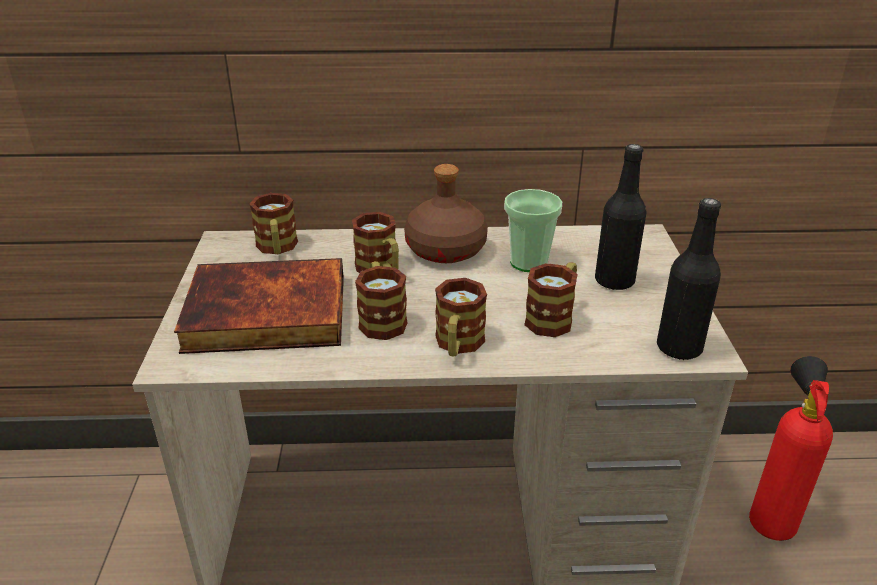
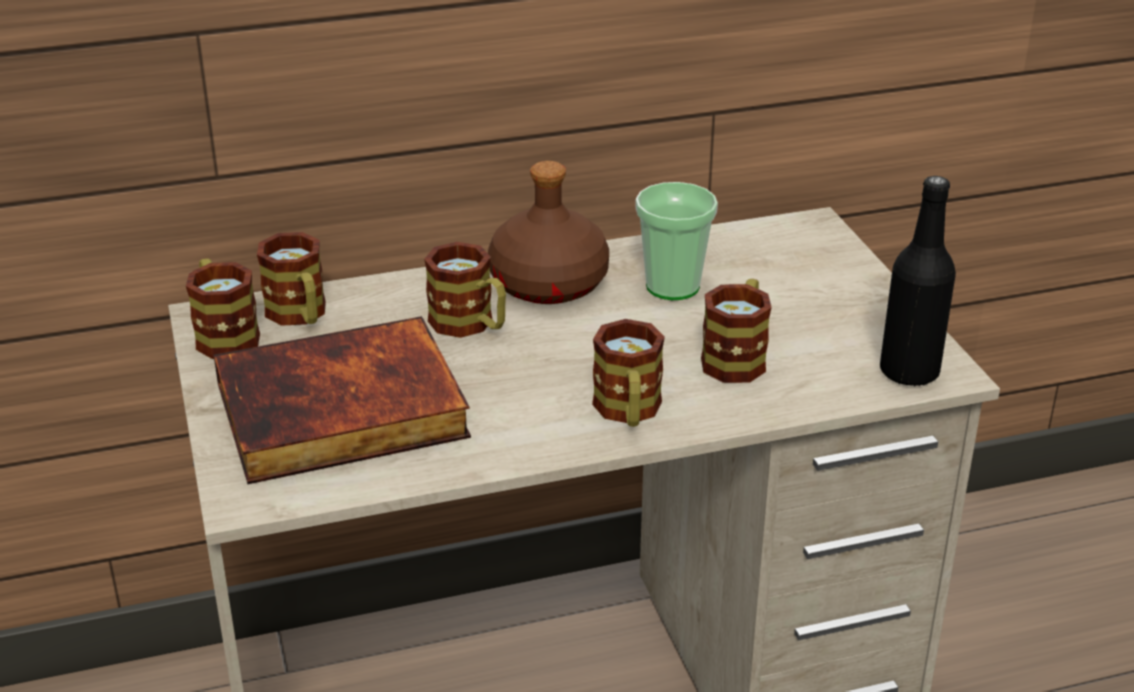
camera: 15 degrees left, 0 degrees up
(381, 319) = (507, 393): mug -> mug (223, 334)
(614, 281) = (797, 296): black bottle -> none
(770, 518) = (1019, 602): fire extinguisher -> none

